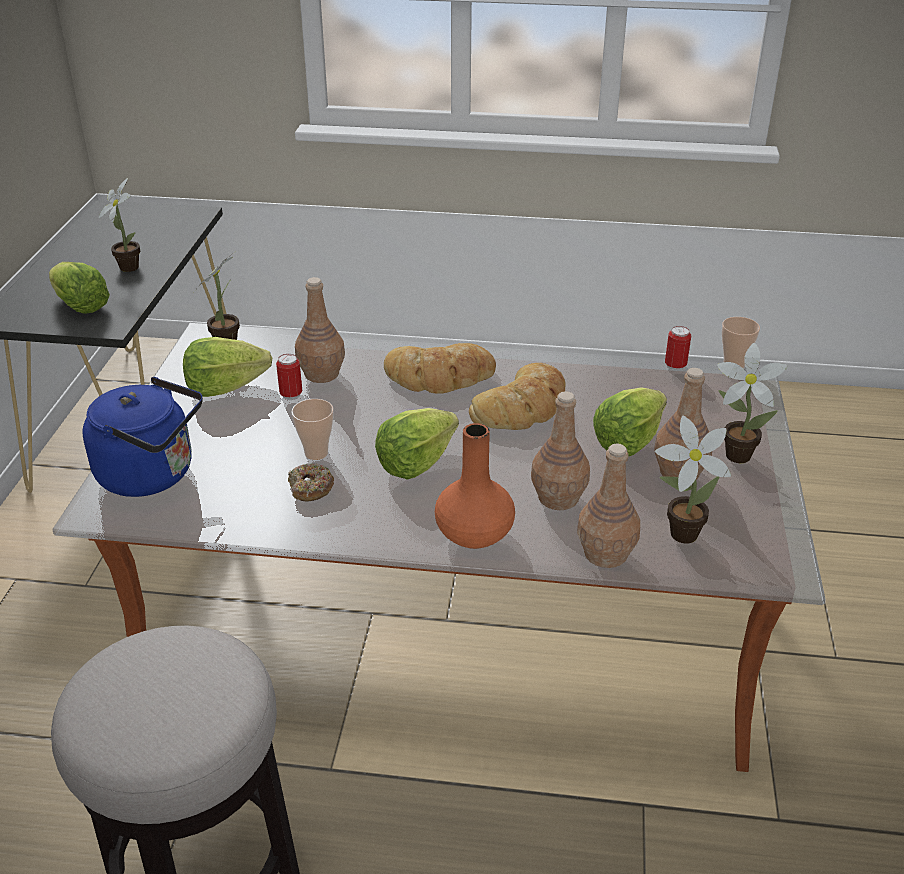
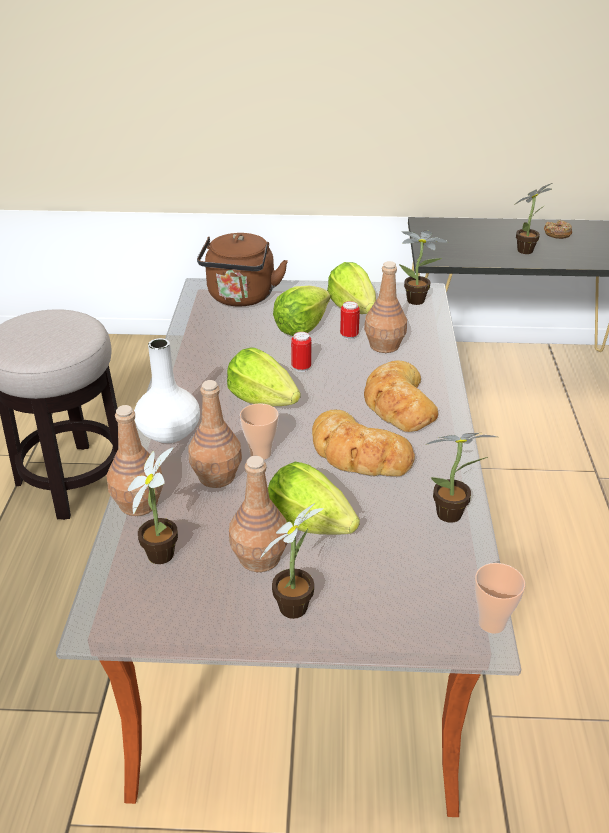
camera: 85 degrees right, 0 degrees up
(80, 306) = (455, 244): lettuce -> lettuce (301, 327)
(152, 475) = (241, 298): blue kettle -> brown kettle
(310, 489) = (226, 356): donut -> donut (557, 234)
(316, 453) = (271, 354): cup -> cup (260, 453)
(473, 534) = (170, 432): orange vase -> white vase
(612, 366) = (454, 514): none -> potted plant
(675, 366) = (472, 567): can -> can (301, 368)

